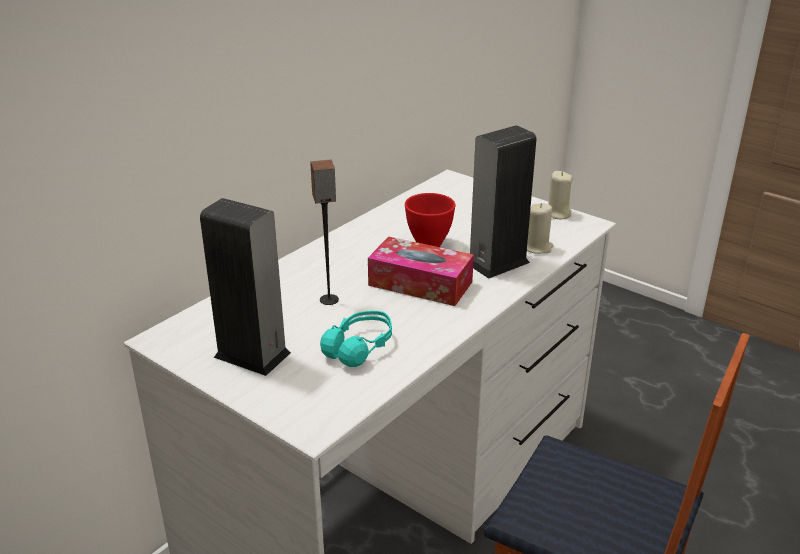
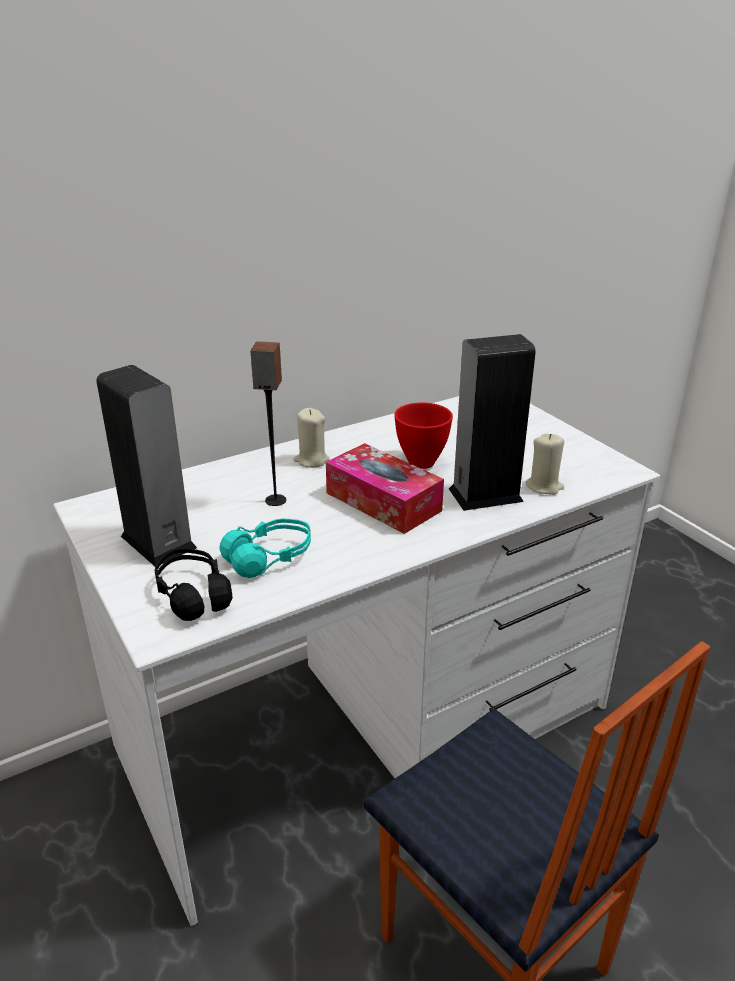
camera: 20 degrees right, 0 degrees up
(317, 391) = (193, 595): none -> black headphones
(557, 214) = (593, 452): beige candle -> beige candle (311, 460)

